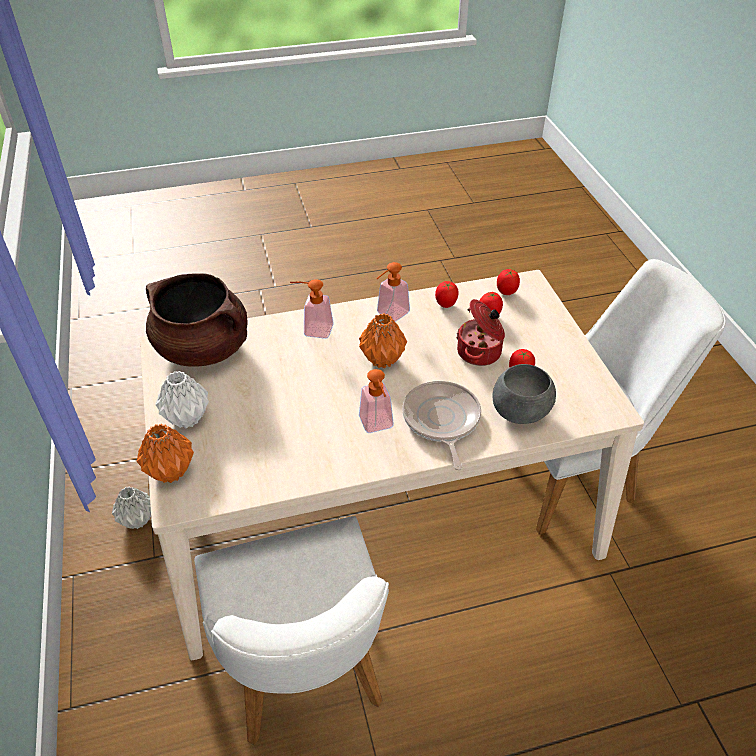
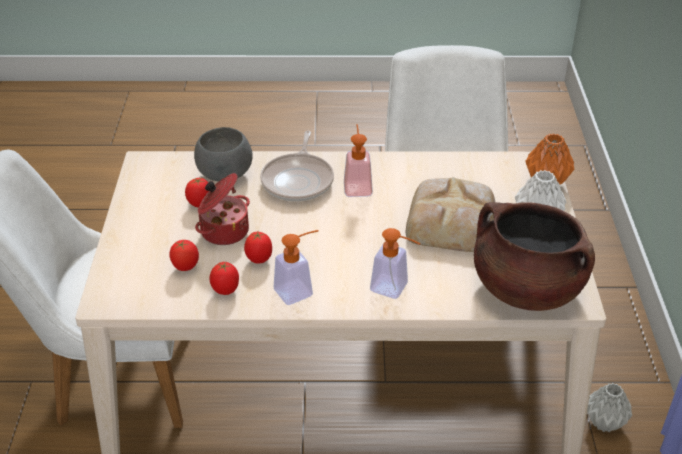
camera: 165 degrees left, 5 degrees down
(272, 402) = (452, 220): none -> bread
(382, 359) = (329, 242): orange vase -> none
(506, 292) = (143, 293): tomato -> tomato (259, 259)

